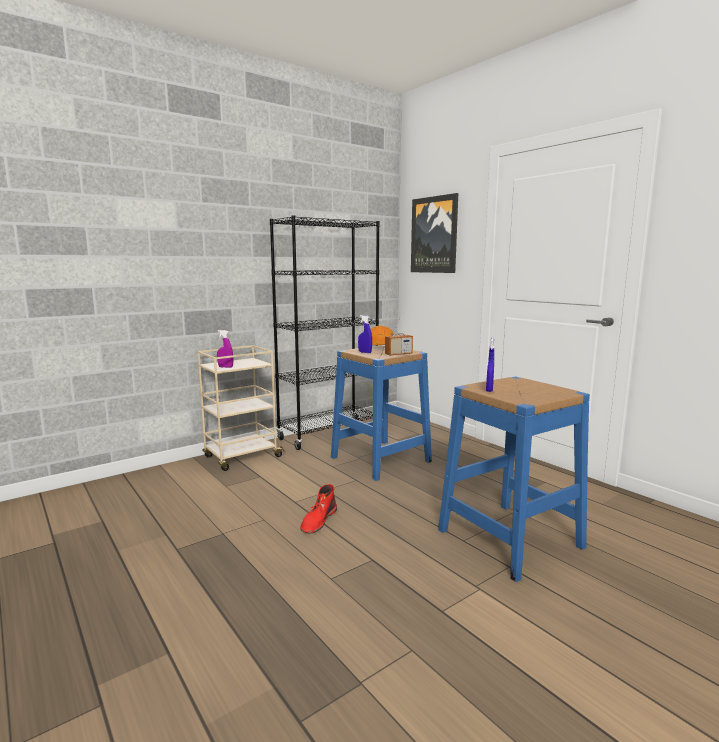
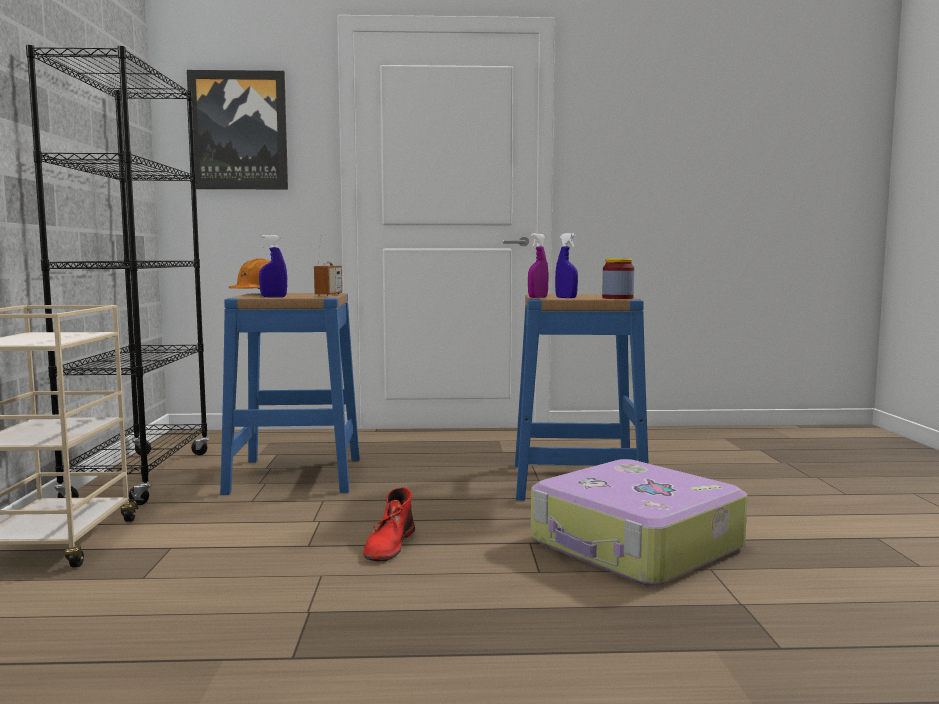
camera: 55 degrees left, 5 degrees down
(225, 367) = (47, 341): purple spray bottle -> purple spray bottle (537, 297)
(318, 520) = (389, 545): red boot -> red boot turned 45 degrees clockwise
(416, 602) = (635, 545): none -> suitcase
(522, 399) = (617, 298): none -> jar

